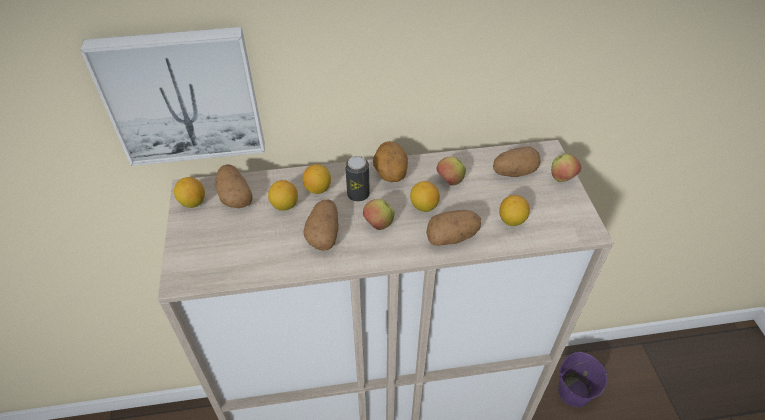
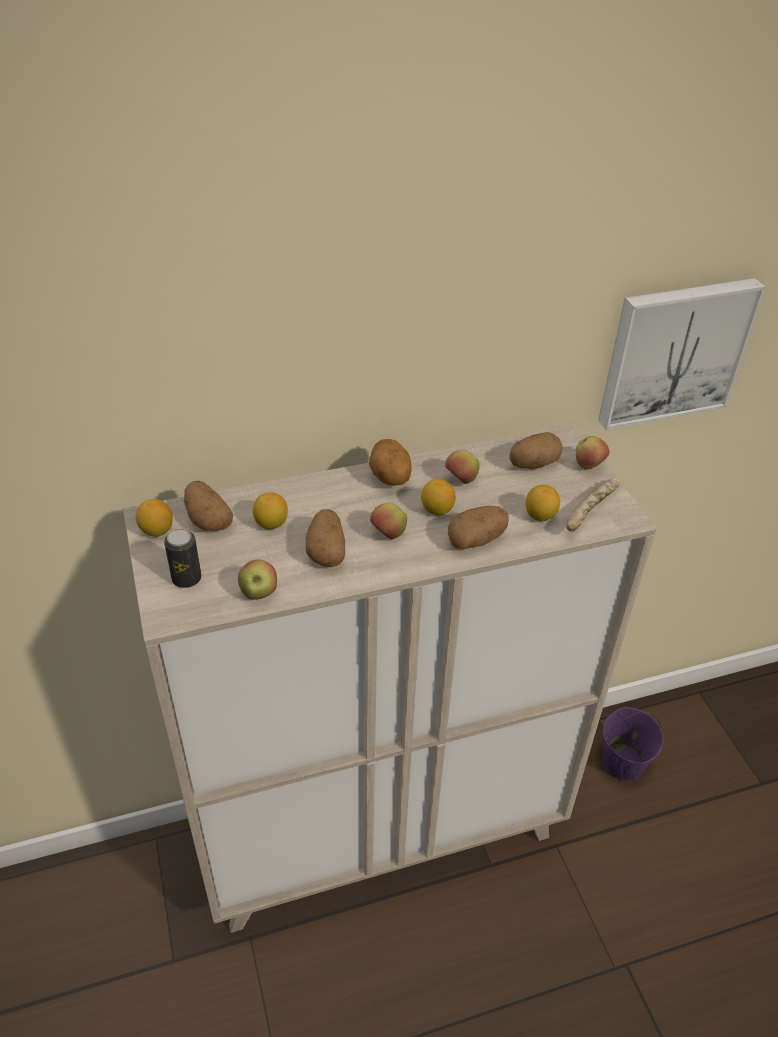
camera: 10 degrees left, 5 degrees down
(183, 95) = (143, 400): picture -> picture (673, 351)
(260, 267) = (259, 593): none -> apple
(318, 189) = (307, 502): lemon -> none
(358, 194) = (356, 504): can -> can (186, 578)
(558, 221) = (592, 512): none -> bread

